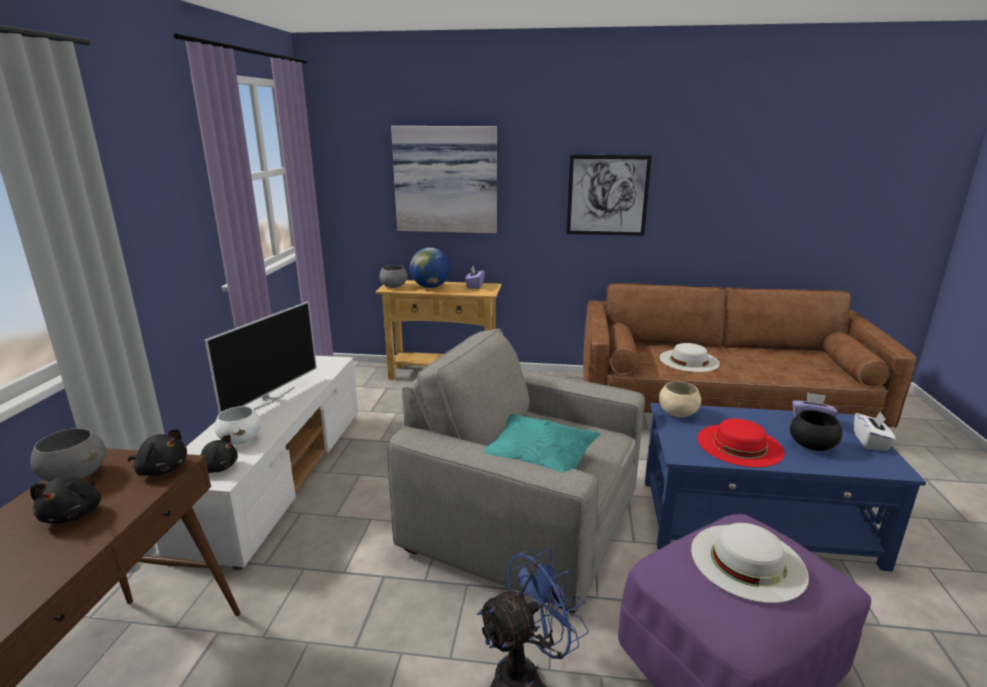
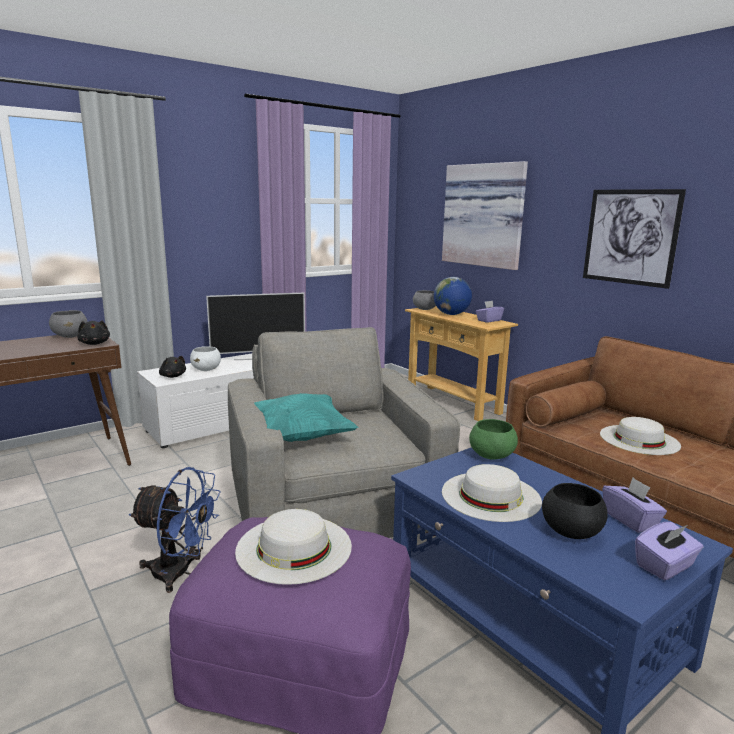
camera: 45 degrees right, 5 degrees down
(74, 514) = (39, 346): black plush toy -> none
(677, 413) = (491, 456): beige bowl -> green bowl
(739, 445) = (491, 496): red hat -> white hat
(870, 442) = (665, 566): white tissue box -> purple tissue box

